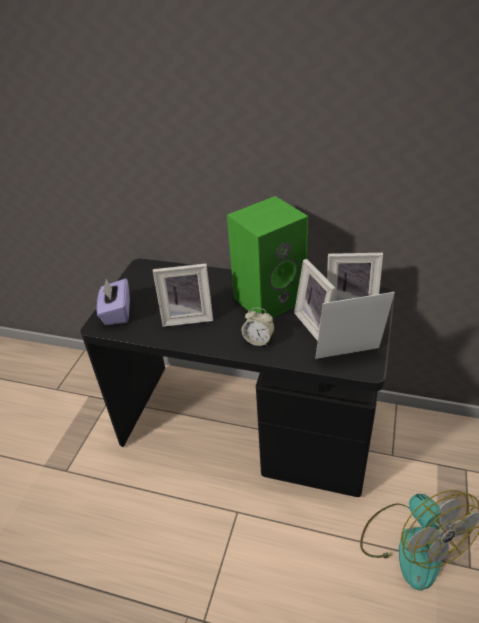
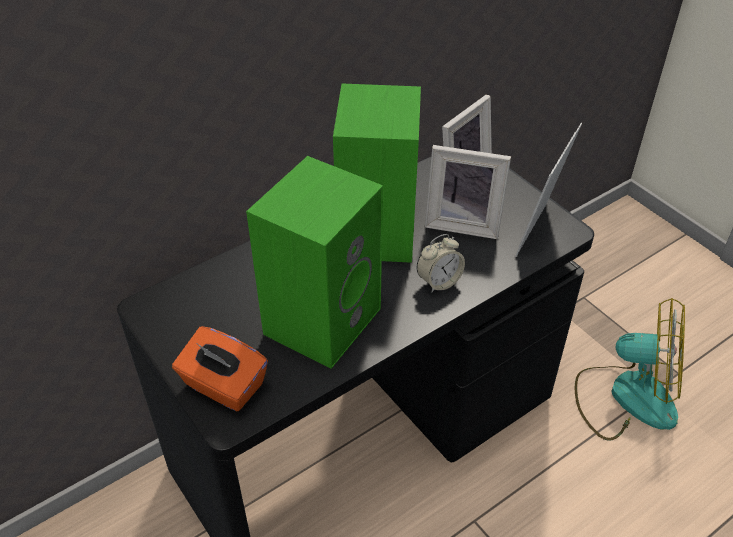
camera: 55 degrees left, 5 degrees up
(117, 313) = (223, 386): purple tissue box -> orange tissue box
(187, 316) = (322, 318): picture frame -> green speaker

